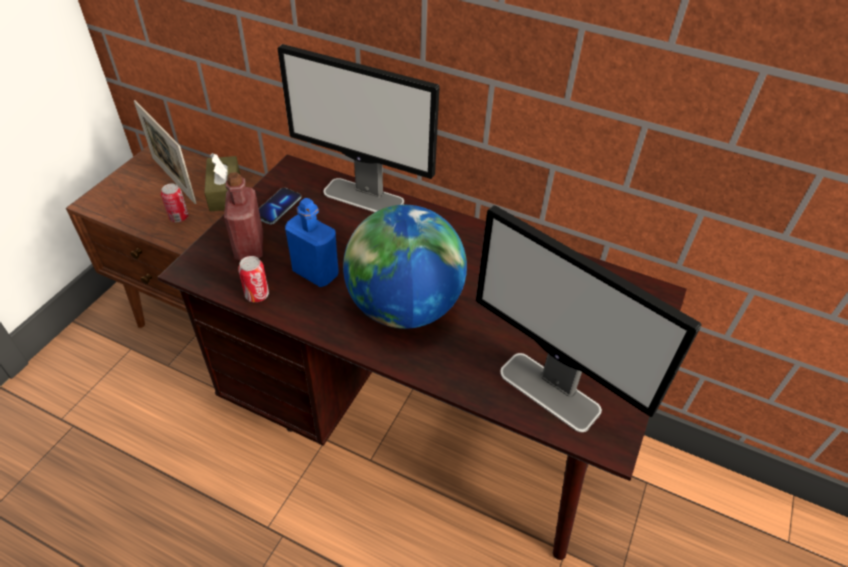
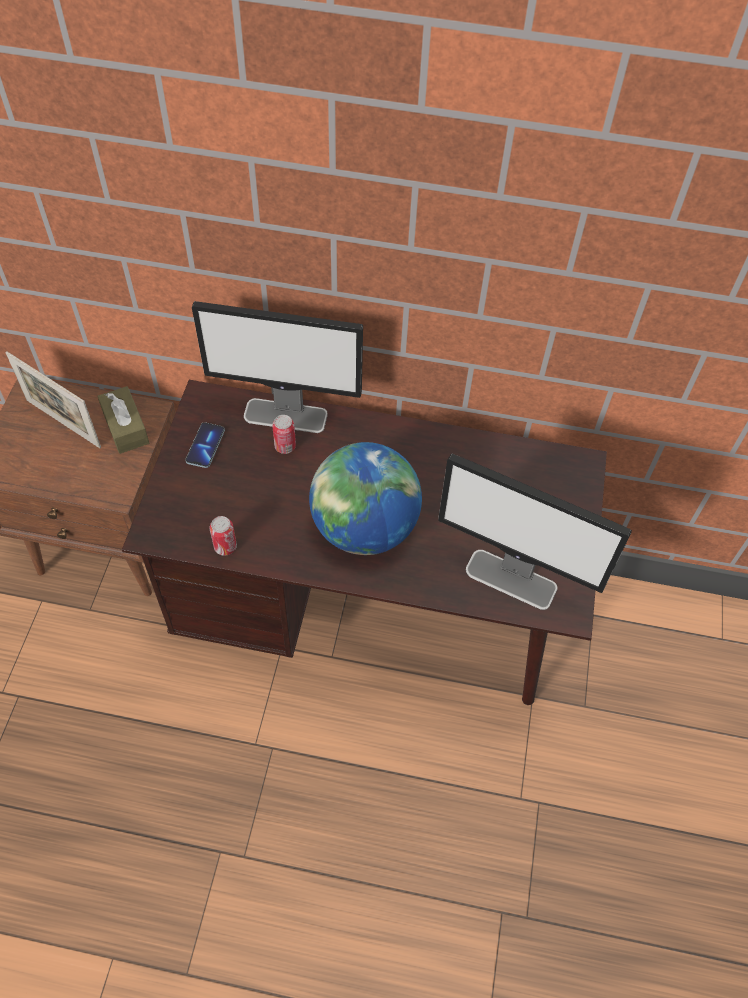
camera: 15 degrees left, 10 degrees up
(179, 217) = (90, 468): can -> can (285, 446)
(249, 247) = (196, 497): red bottle -> none
(315, 273) = (271, 511): blue bottle -> none

